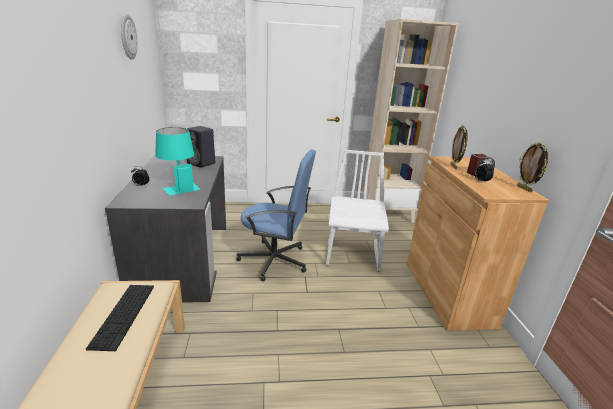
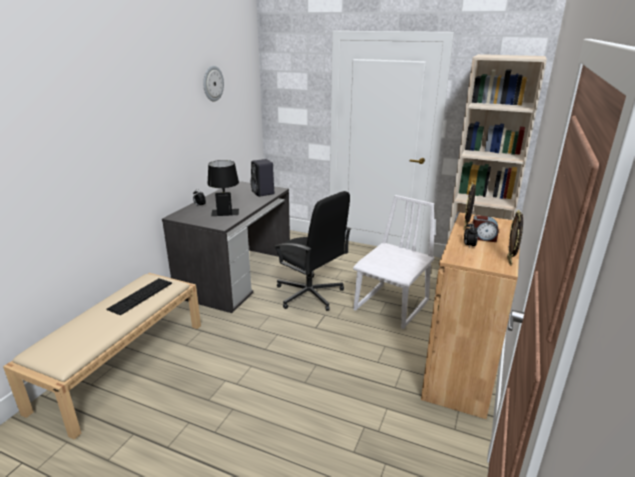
camera: 30 degrees right, 0 degrees up
(178, 186) = (225, 210): turquoise table lamp -> black table lamp
(275, 260) = (309, 294): blue office chair -> black office chair

